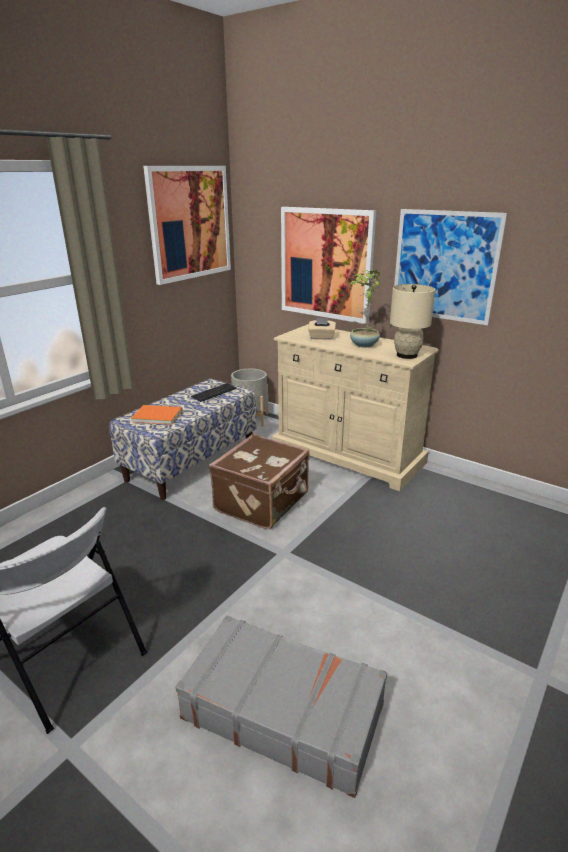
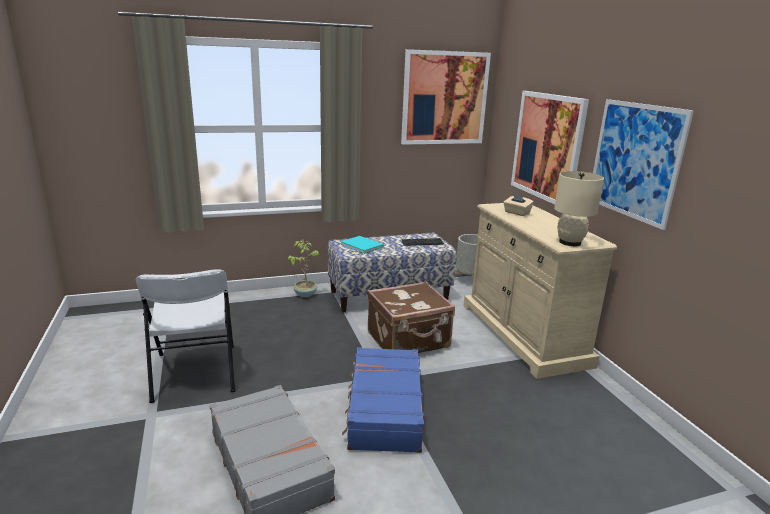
camera: 35 degrees right, 5 degrees down
(156, 415) = (361, 245): orange book -> turquoise book
(319, 584) = (384, 409): none -> blue suitcase
(363, 345) = (544, 226): potted plant -> potted plant (304, 294)

